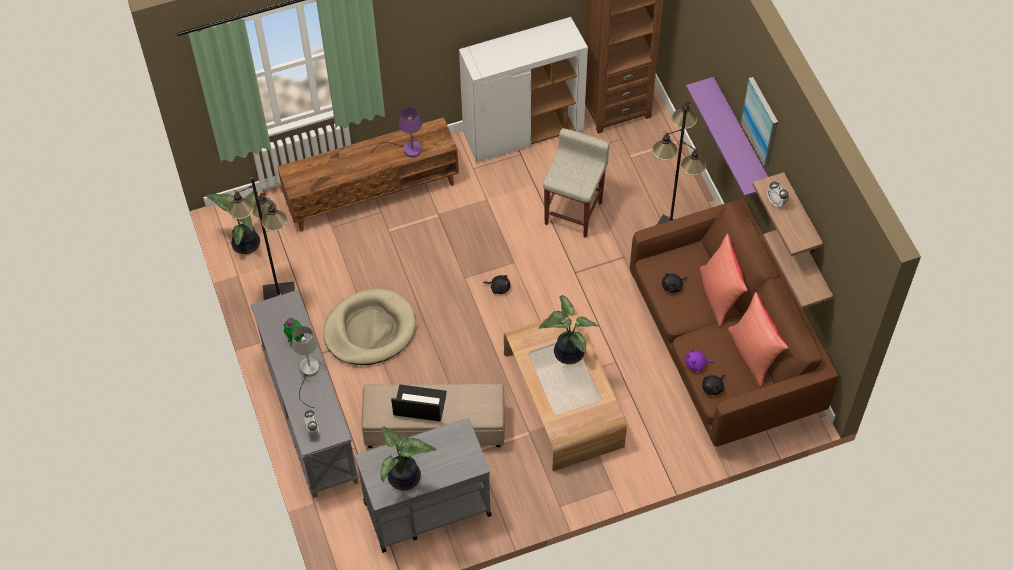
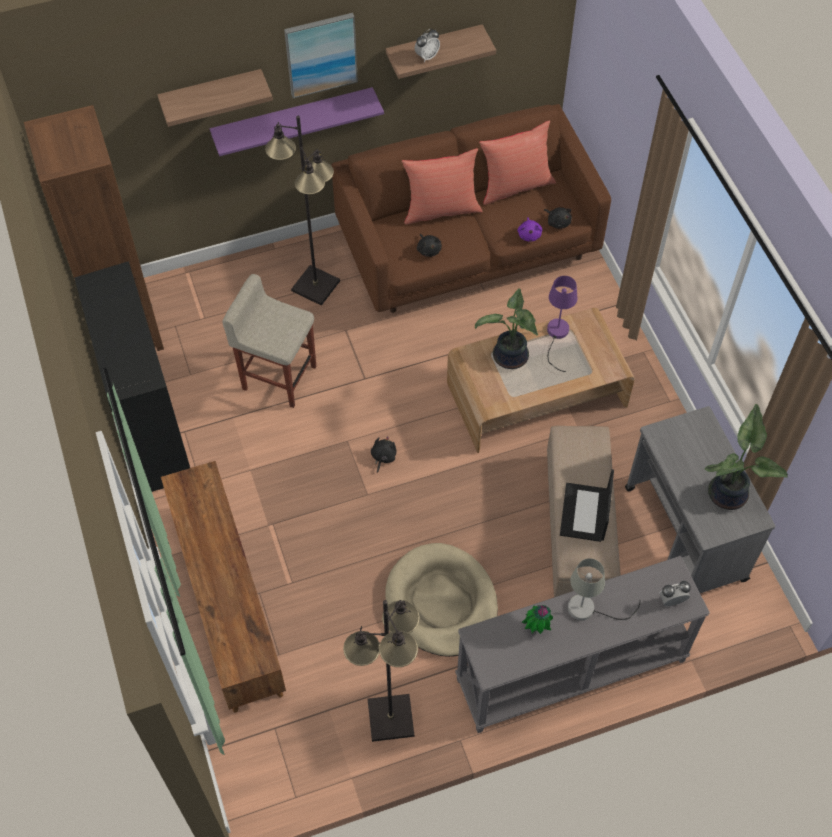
camera: 90 degrees left, 0 degrees up
(245, 242) = (296, 770): potted plant -> none
(406, 149) = (210, 520): purple table lamp -> purple table lamp (557, 335)
(523, 132) = (150, 427): white cabinet -> black cabinet
(811, 268) = (471, 74): shelf -> shelf (212, 95)

